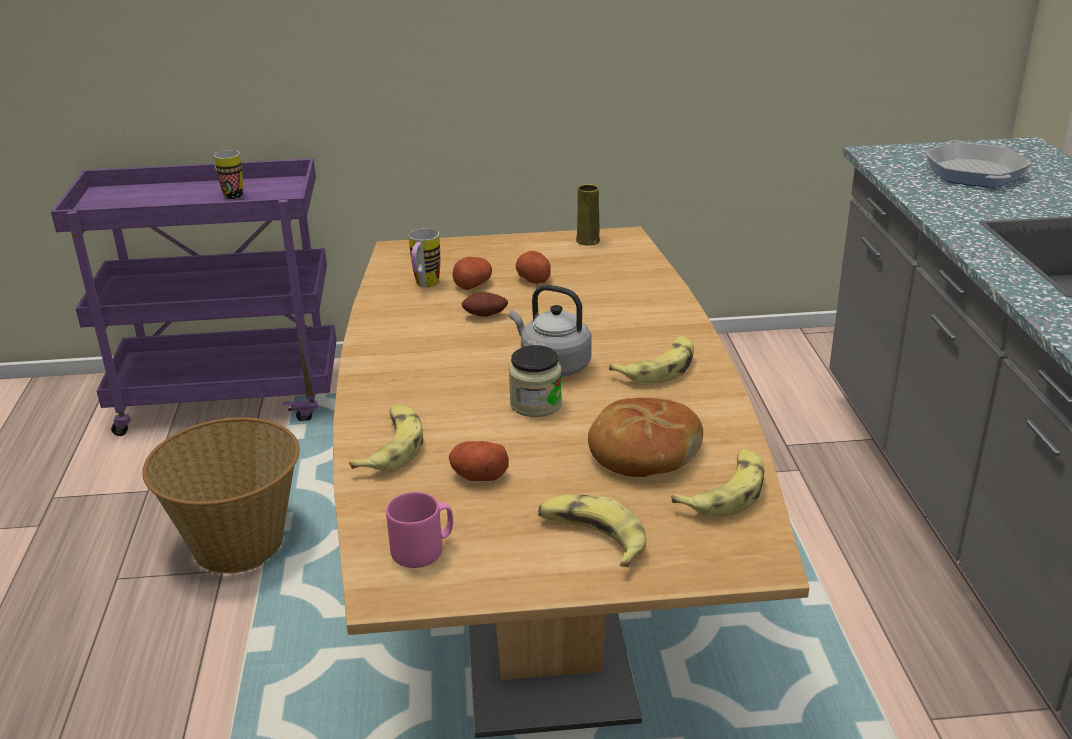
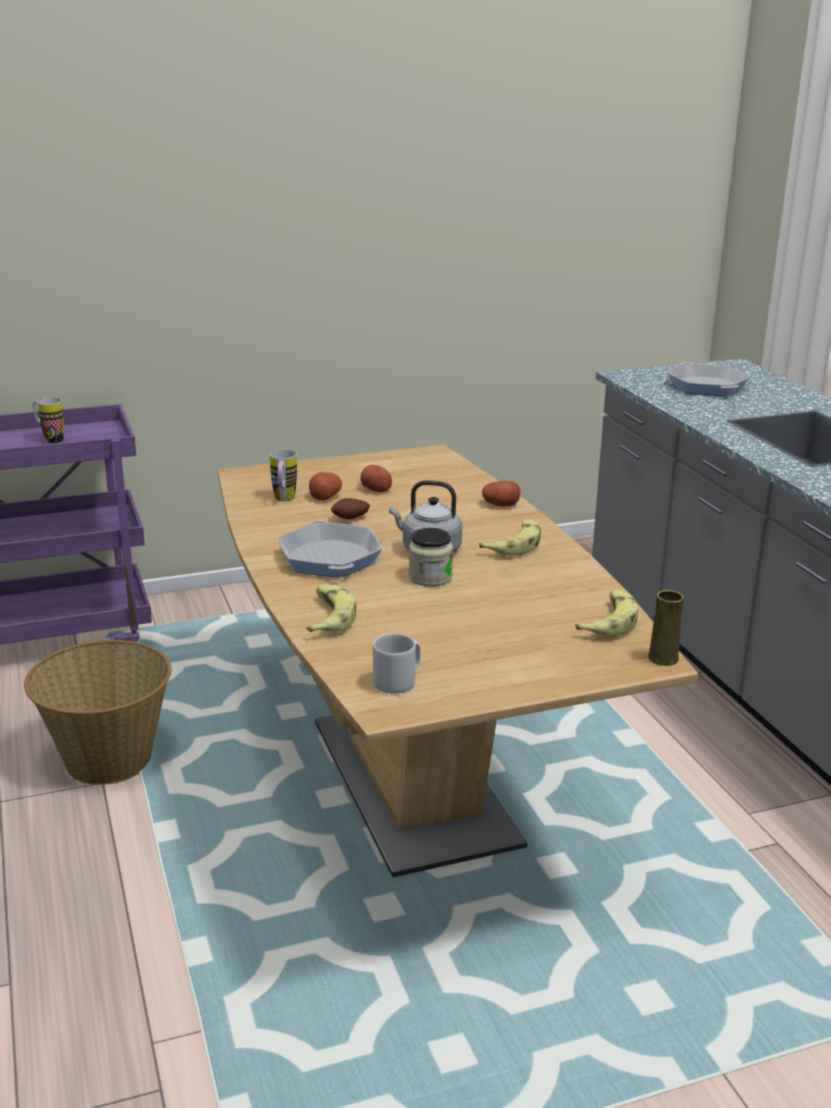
camera: 15 degrees left, 5 degrees down
(423, 550) = (398, 681): pink mug -> grey mug
(435, 366) = (330, 558): none -> frying pan
(478, 475) = (412, 629): potato -> potato (500, 504)
(588, 241) = (405, 458): yellow vase -> yellow vase (663, 658)
(592, 538) = (525, 660): banana -> none
(643, 452) = (533, 602): bread -> none

